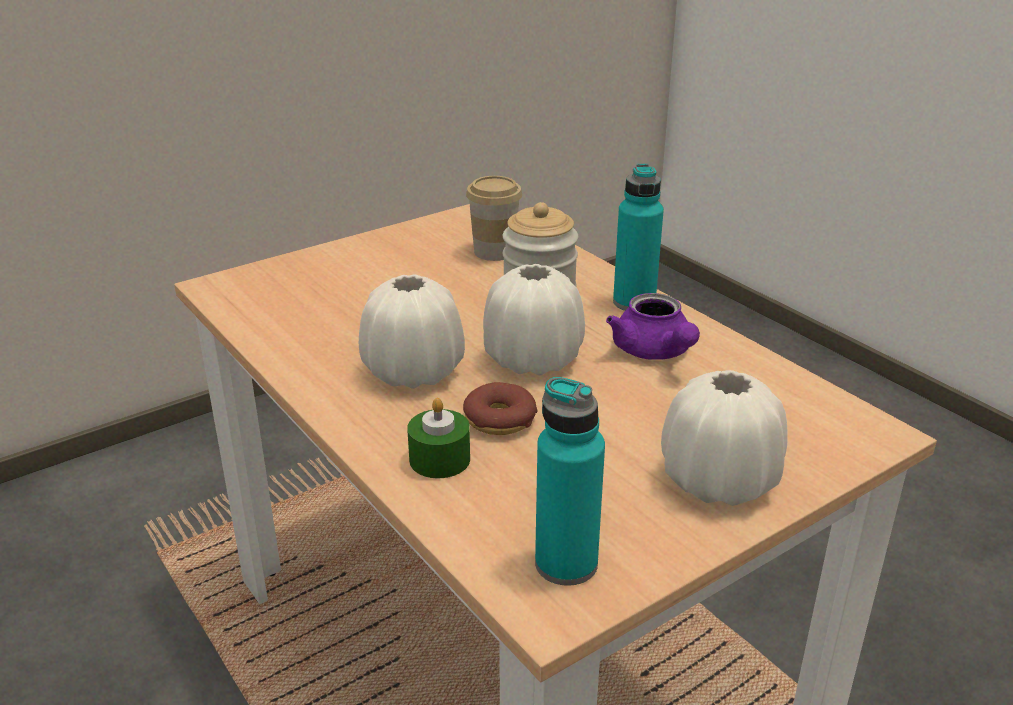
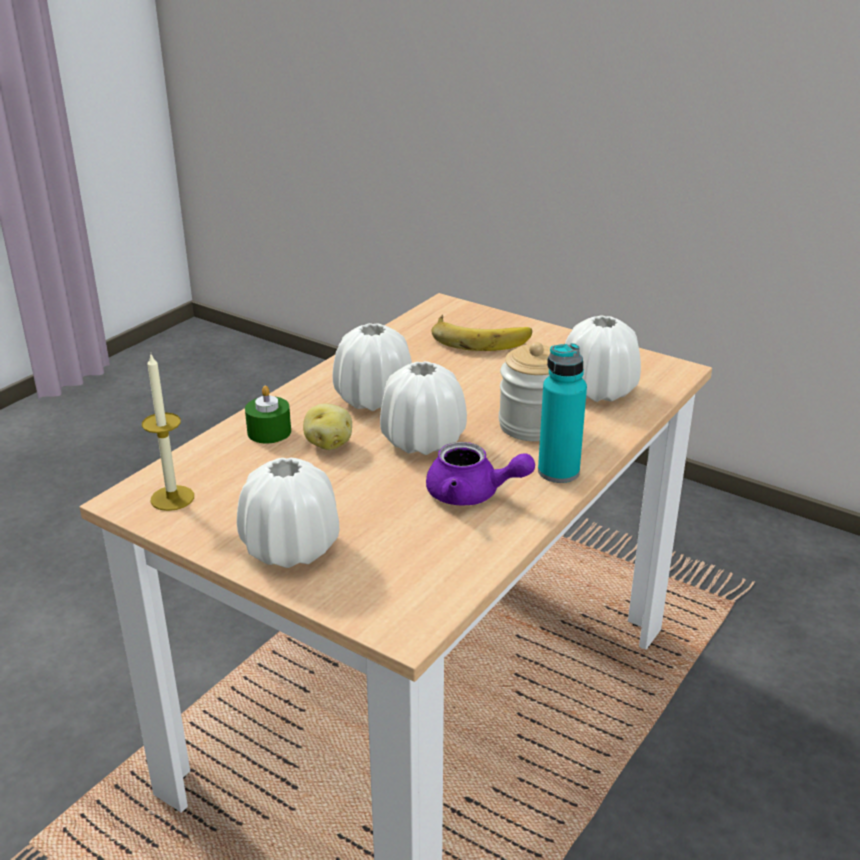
camera: 70 degrees right, 0 degrees up
(322, 282) = (480, 337): none -> banana
(494, 252) = (597, 390): cup -> white vase
(499, 419) = (329, 444): donut -> potato
(566, 564) = (172, 498): turquoise bottle -> candle
(655, 352) = (472, 494): purple teapot -> purple teapot turned 120 degrees counterclockwise

